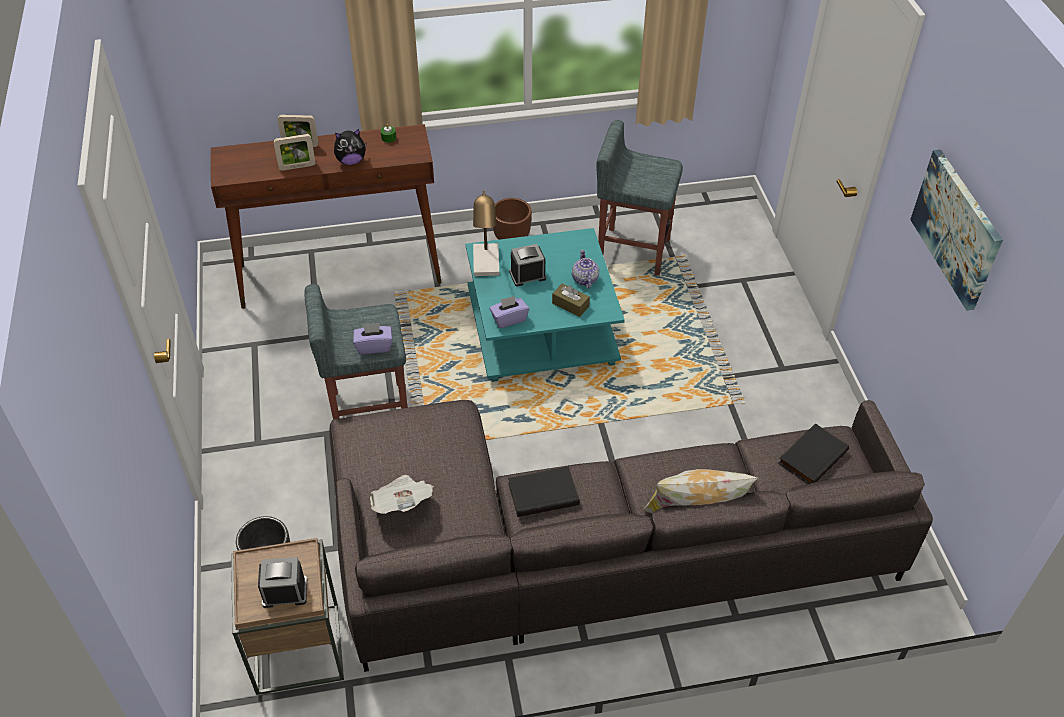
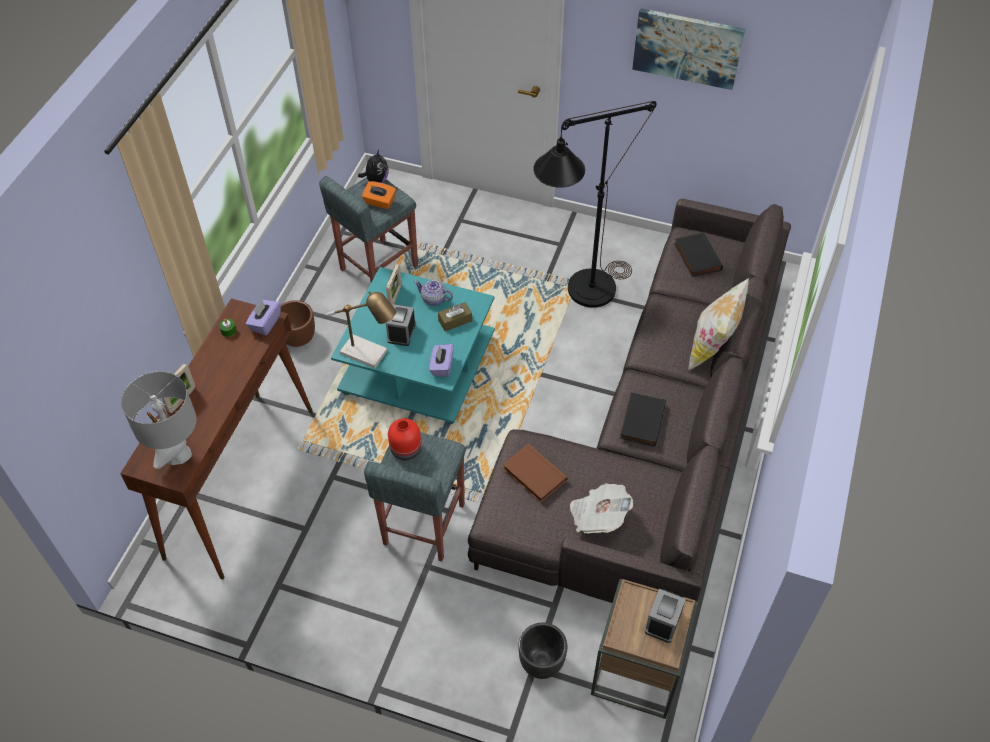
camera: 60 degrees left, 5 degrees up
(245, 168) = (178, 455): none -> grey table lamp
(297, 167) = (211, 413): picture frame -> picture frame (395, 297)
(351, 161) = (238, 370): plush toy -> plush toy (376, 180)
(370, 318) = (405, 450): none -> red vase
(374, 346) = (441, 460): purple tissue box -> purple tissue box (265, 323)
(419, 433) = (533, 475): none -> brown book
(644, 179) = (379, 202): none -> orange tissue box
(727, 413) = (581, 296): none -> black floor lamp

